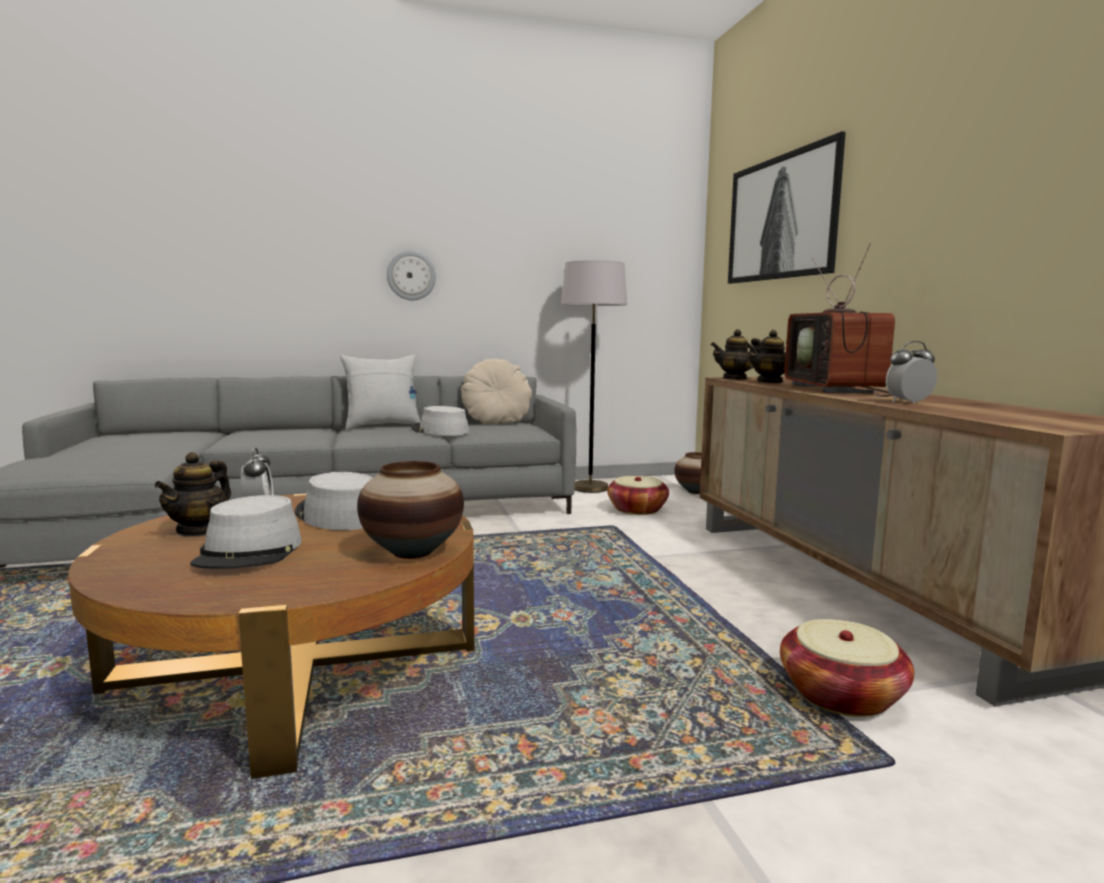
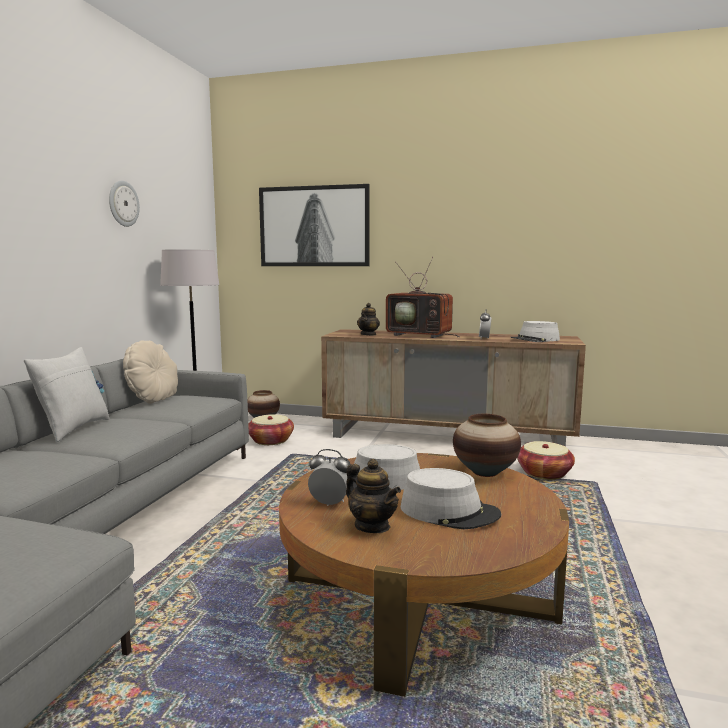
camera: 60 degrees left, 0 degrees up
(411, 275) = (35, 260): wall clock -> wall clock (123, 203)
(439, 431) = (152, 417): grey hat -> grey hat (535, 340)
(735, 378) = (340, 335): teapot -> none

